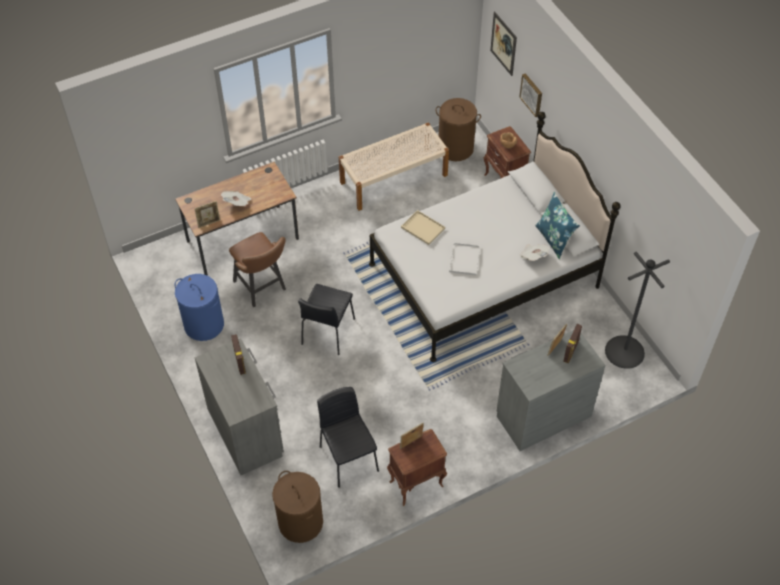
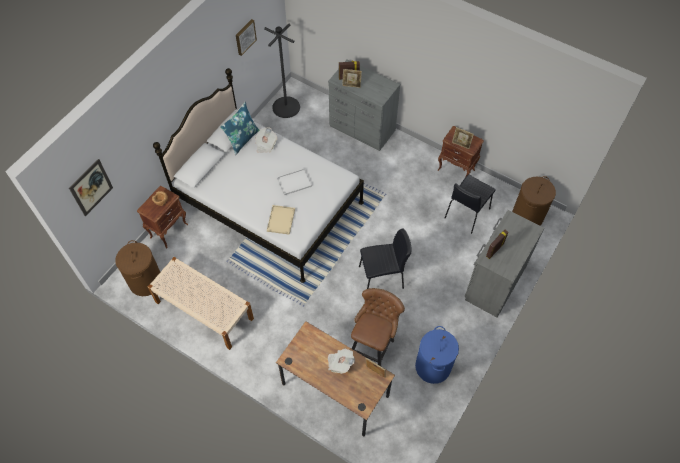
camera: 120 degrees left, 5 degrees up
(532, 94) = (134, 160): picture -> picture (245, 37)

